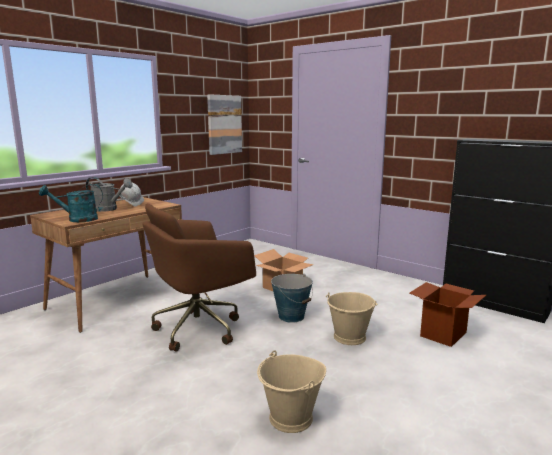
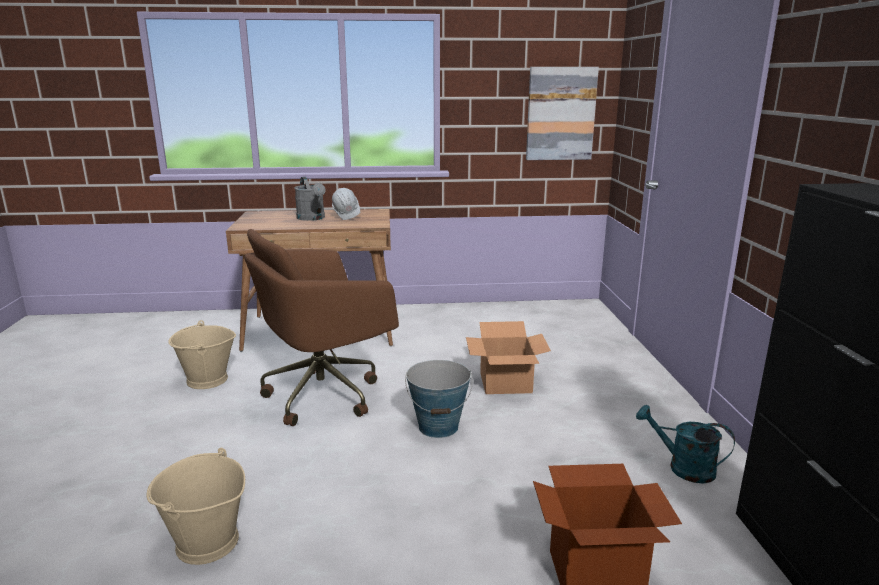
camera: 45 degrees right, 5 degrees up
(77, 219) = (255, 225): turquoise watering can -> turquoise watering can (683, 467)
(201, 329) = (327, 395): brown office chair -> brown office chair turned 45 degrees counterclockwise
(350, 337) = (450, 493): beige bucket -> beige bucket (207, 380)

